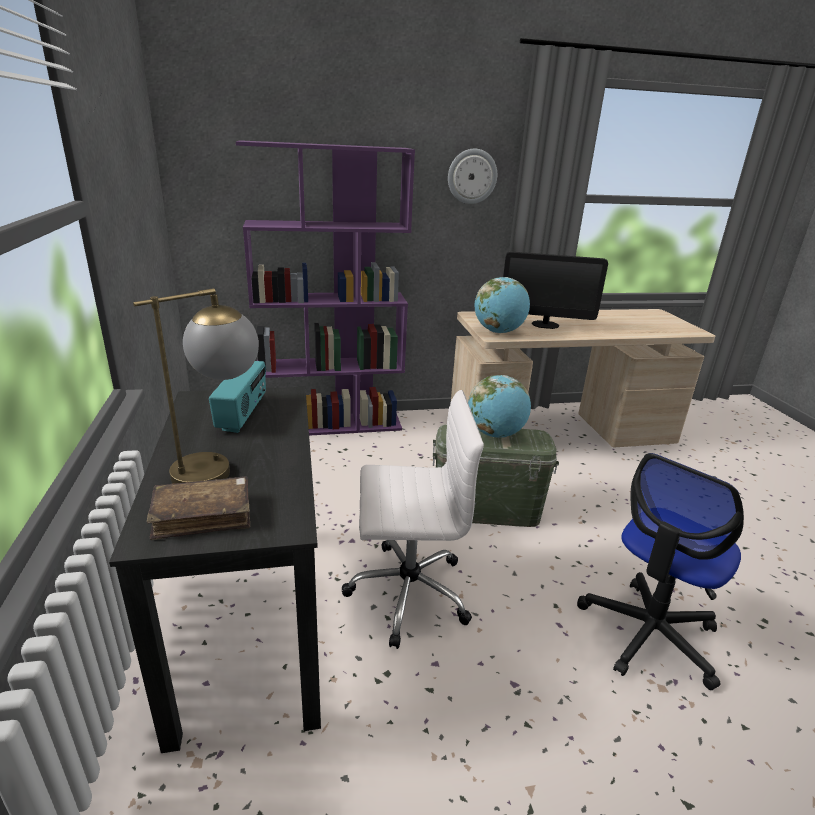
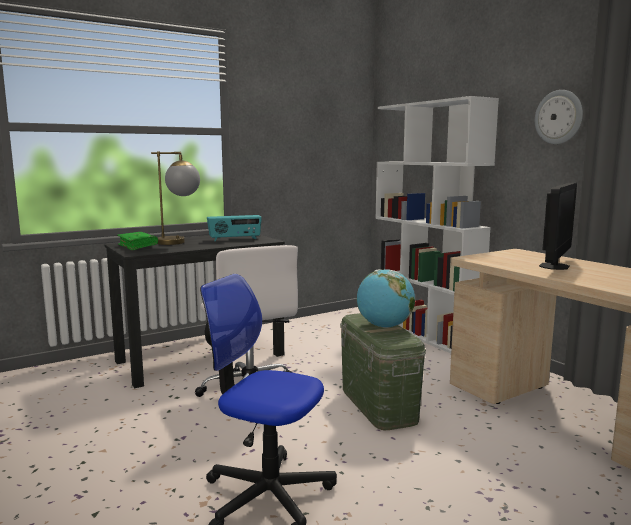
camera: 70 degrees right, 15 degrees down
(203, 516) = (137, 246): brown book -> green book
(332, 424) = (425, 334): purple bookcase -> white bookcase
(499, 332) = (486, 258): globe -> none
(545, 324) = (554, 266): monitor -> monitor turned 135 degrees counterclockwise

